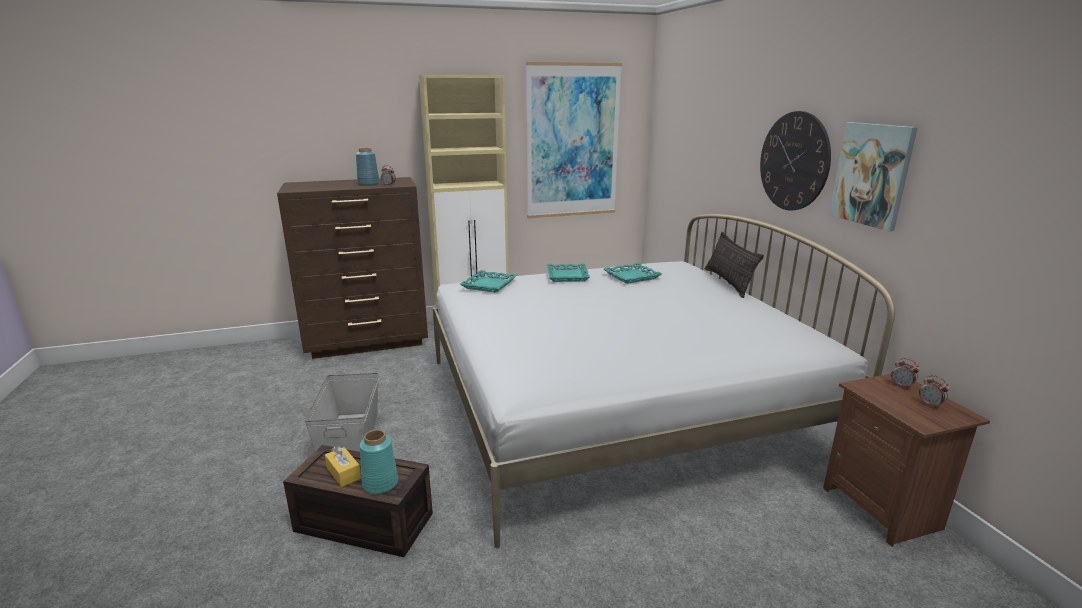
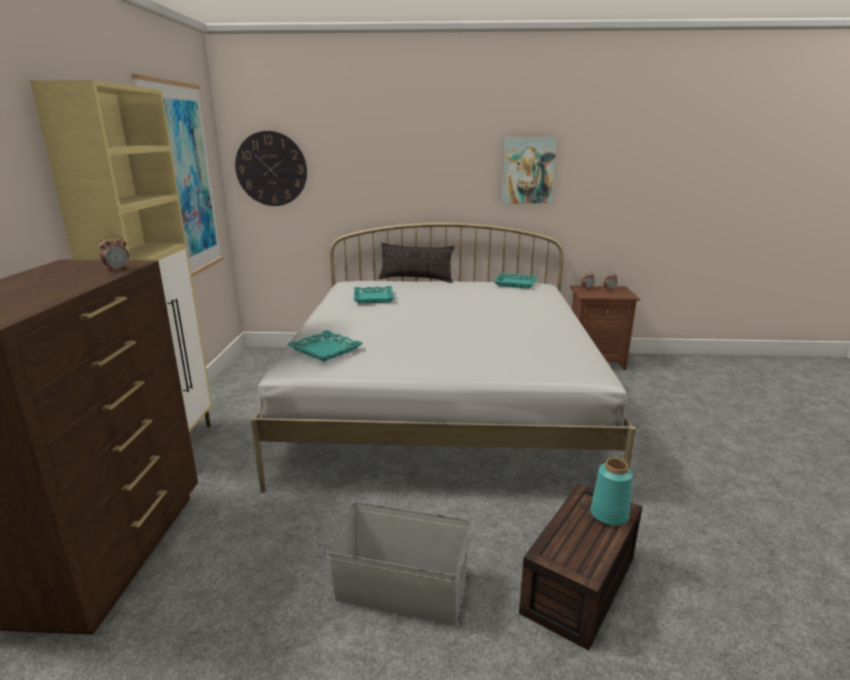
camera: 70 degrees left, 0 degrees up
(343, 473) = (588, 539): yellow tissue box -> none
(368, 184) = (72, 277): blue vase -> none
(568, 276) = (341, 316): turquoise tray -> turquoise tray (515, 283)
(794, 161) = (455, 171): wall clock -> wall clock (271, 169)

